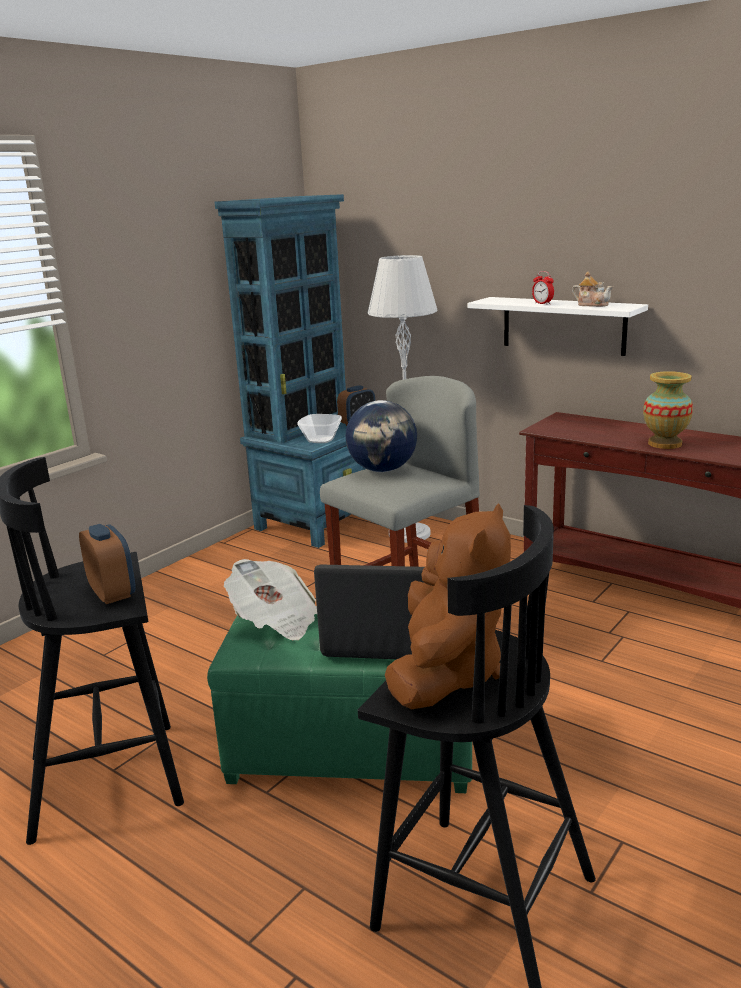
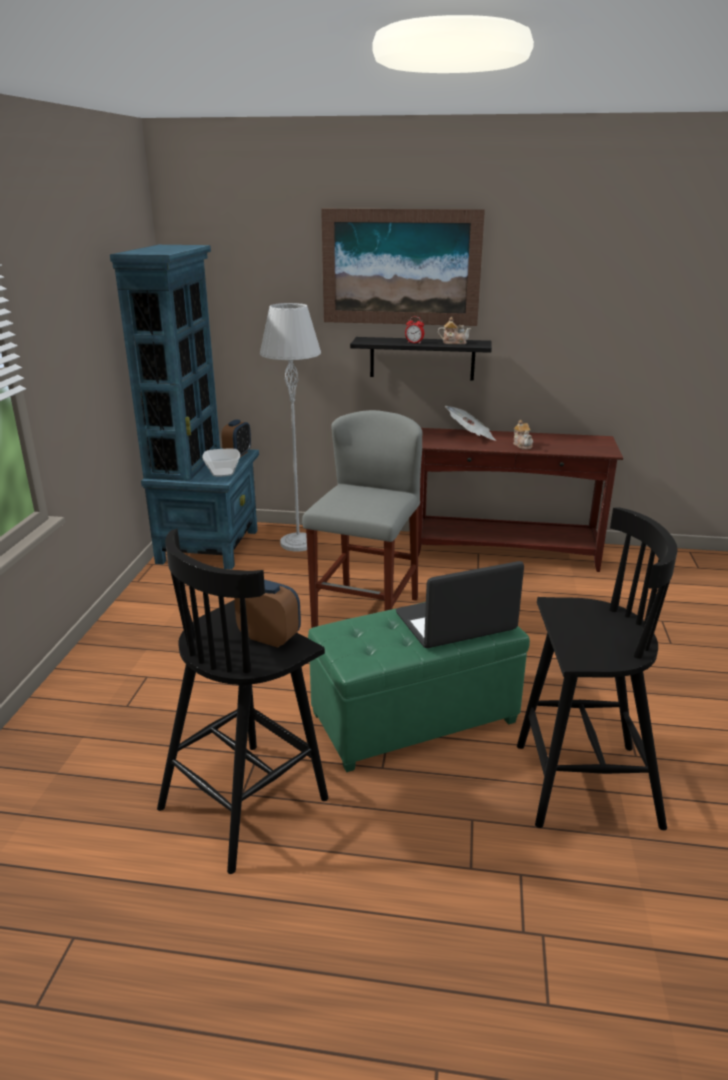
camera: 30 degrees left, 5 degrees up
(275, 620) = (356, 631): newspaper -> newspaper (470, 436)
(383, 470) = (346, 493): globe -> none
(446, 673) = (585, 633): brown plush toy -> none
(539, 213) = (401, 268): none -> picture
(563, 325) = (422, 358): white shelf -> black shelf
(665, 444) = (522, 445): vase -> teapot

